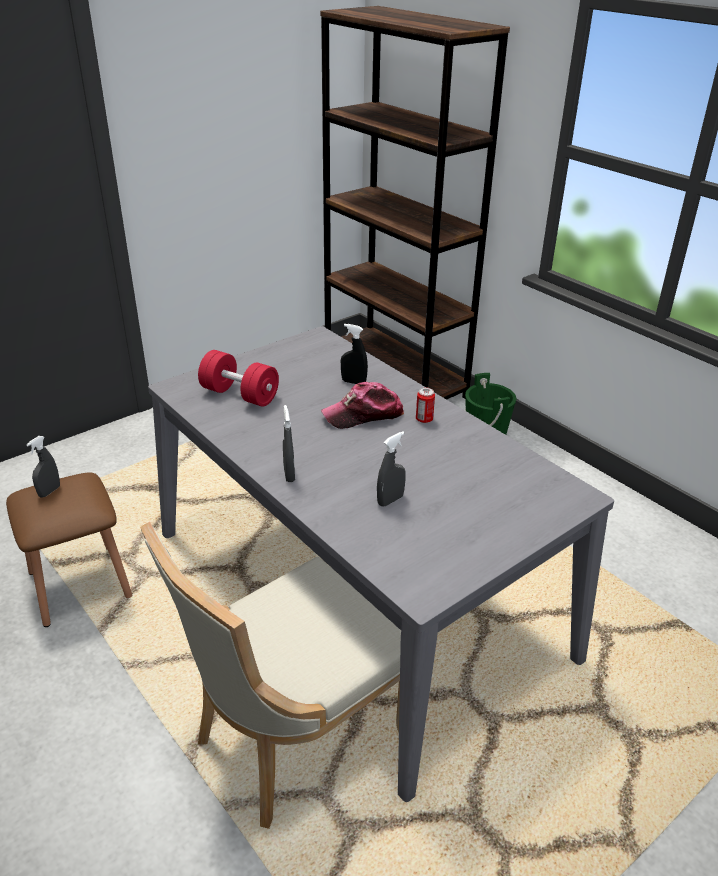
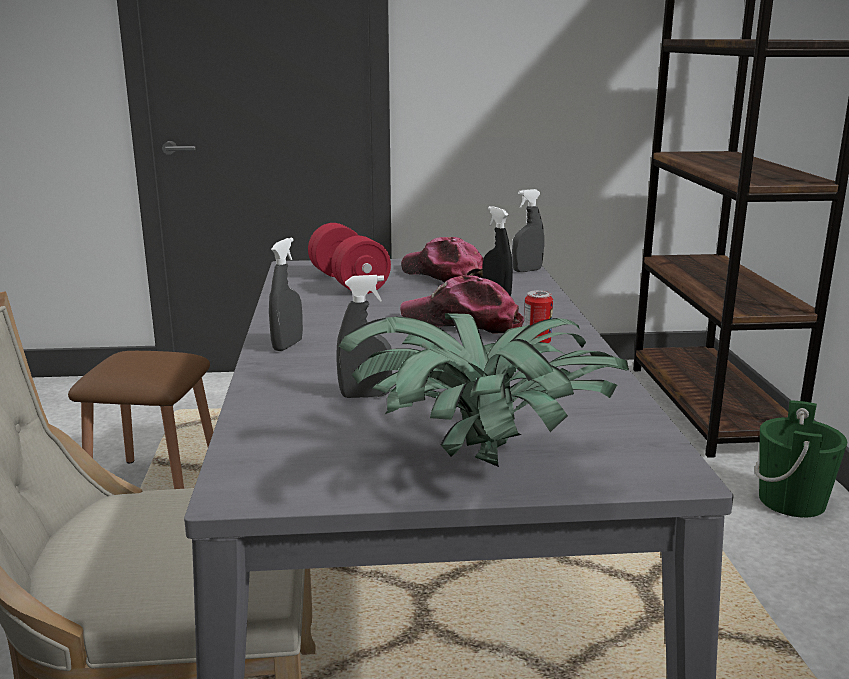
camera: 35 degrees right, 15 degrees down
(49, 491) = (140, 355): grey spray bottle -> grey spray bottle (527, 270)
(293, 367) = (444, 276): none -> cap
(500, 524) = (480, 462): none -> potted plant

